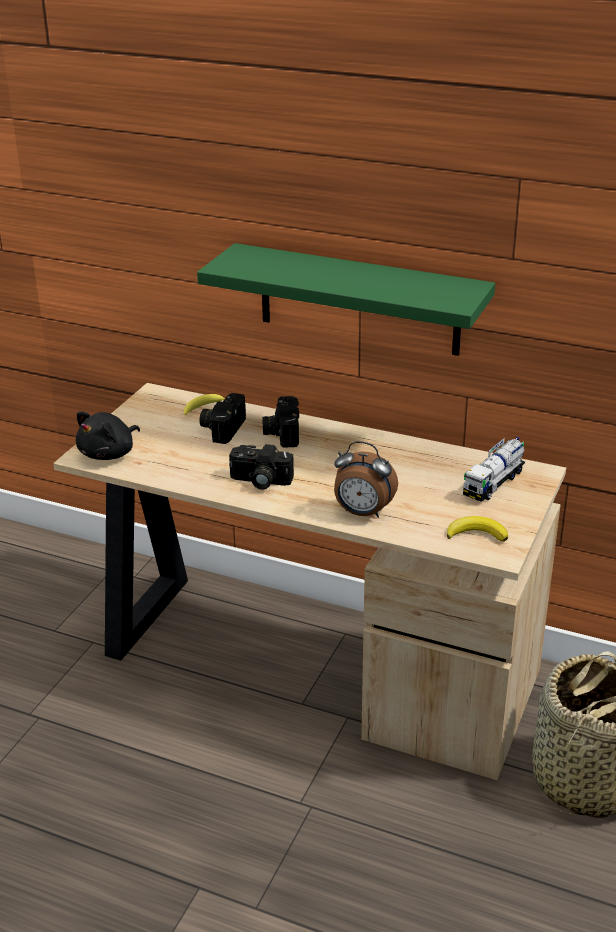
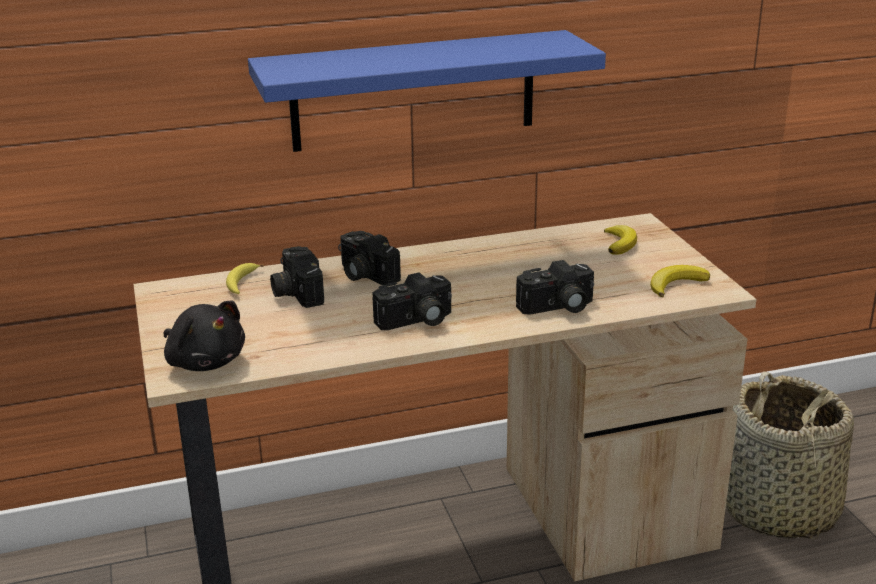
camera: 40 degrees left, 5 degrees down
(109, 453) = (205, 361): black plush toy -> black plush toy turned 45 degrees counterclockwise
(359, 300) = (414, 91): green shelf -> blue shelf
(362, 513) = (558, 308): alarm clock -> camera
(494, 483) = (620, 243): toy truck -> banana

